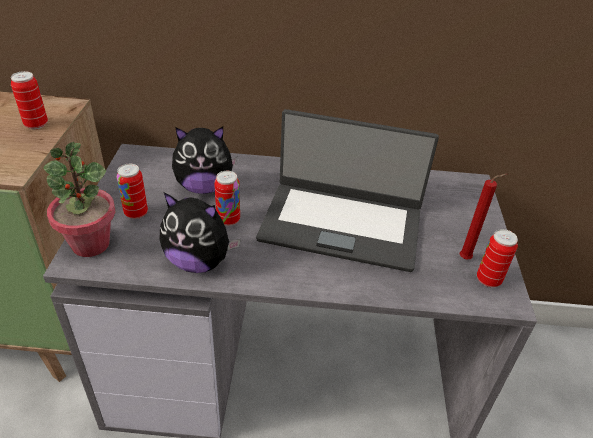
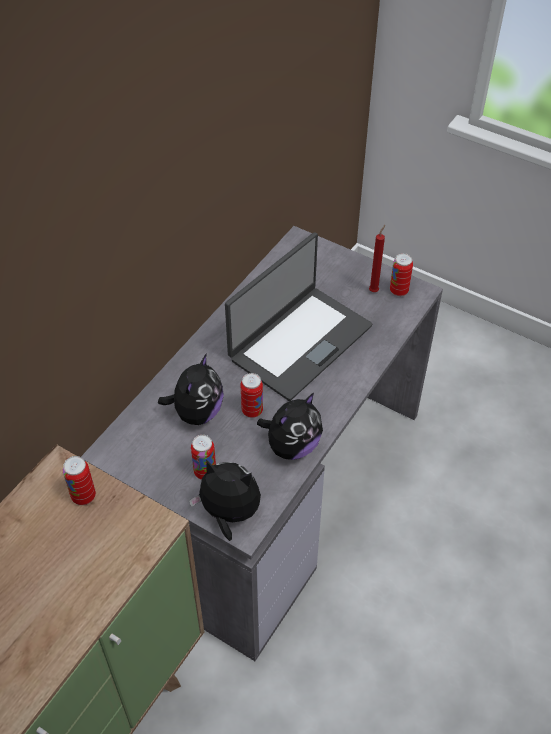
camera: 60 degrees left, 10 degrees up
(90, 244) = (229, 514): potted plant -> plush toy

